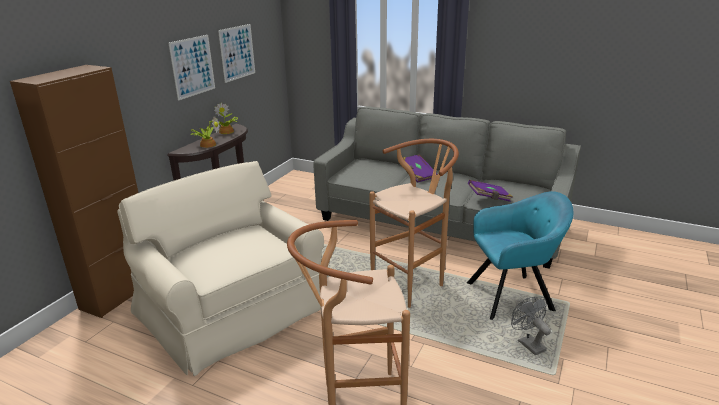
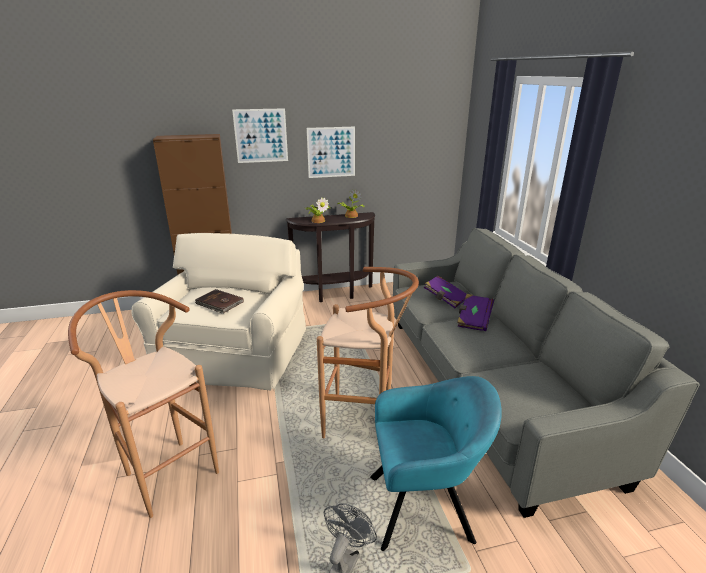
camera: 50 degrees right, 0 degrees up
(237, 52) = (391, 148): picture -> picture (261, 136)
(240, 248) = (219, 303): none -> brown book
(489, 198) = (493, 381): purple book -> purple book (445, 299)
(513, 296) = (424, 507): turquoise armchair -> turquoise armchair turned 45 degrees counterclockwise

